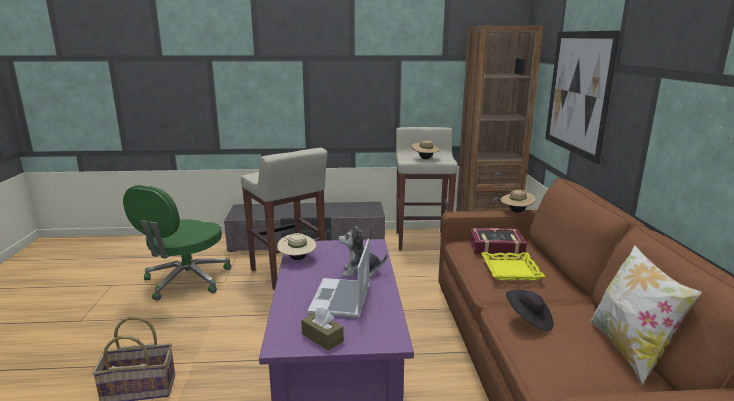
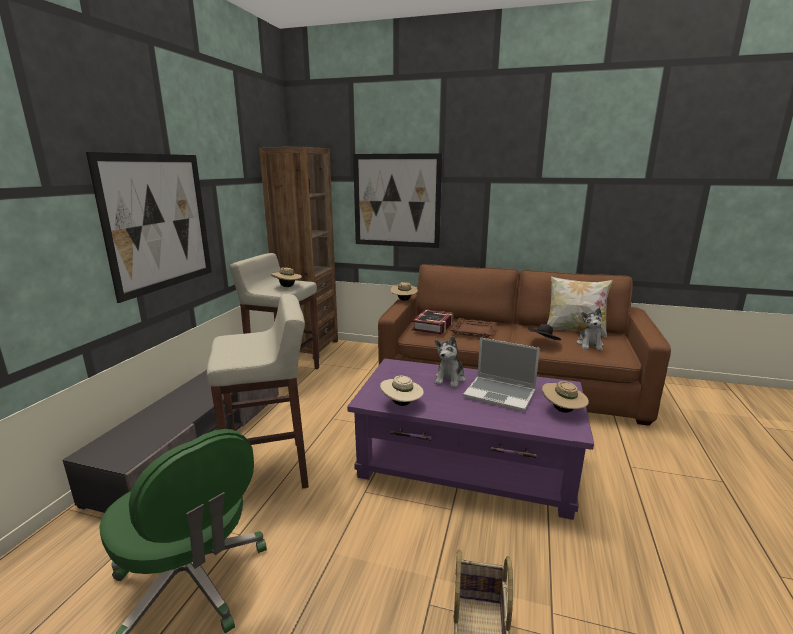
camera: 70 degrees left, 0 degrees up
(322, 338) = (563, 411): brown tissue box -> beige hat
(331, 84) = (159, 222): none -> picture
(511, 270) = (473, 331): yellow tray -> brown tray
(573, 364) = (590, 344): none -> plush toy

